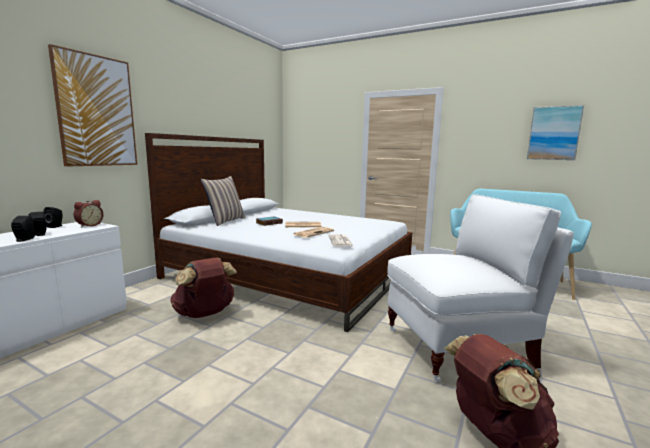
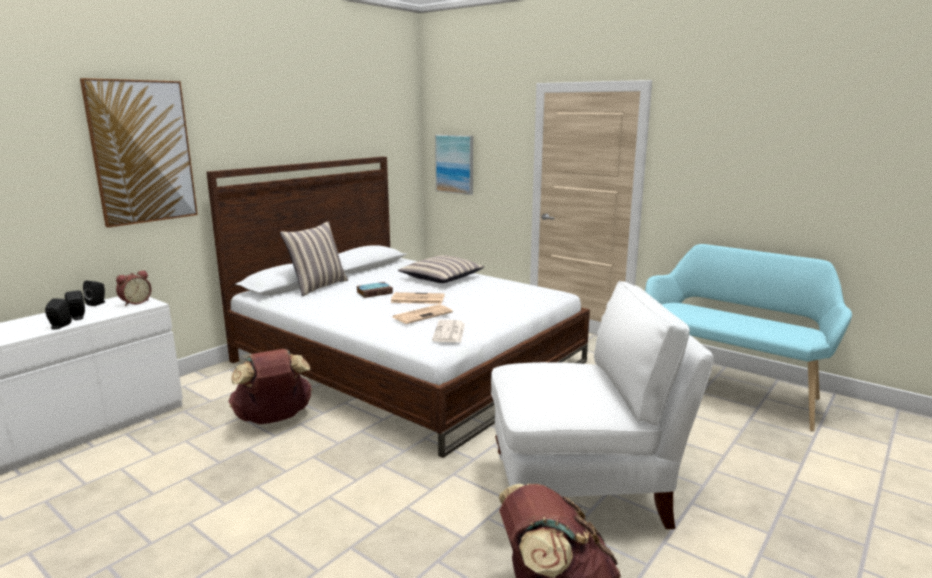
camera: 10 degrees right, 5 degrees up
(309, 215) = (441, 278): none -> pillow
(553, 133) = (817, 162): picture -> picture (455, 164)

